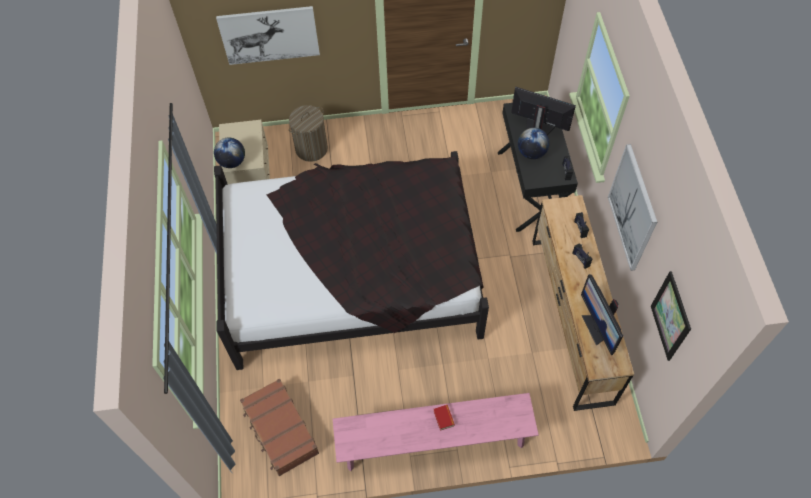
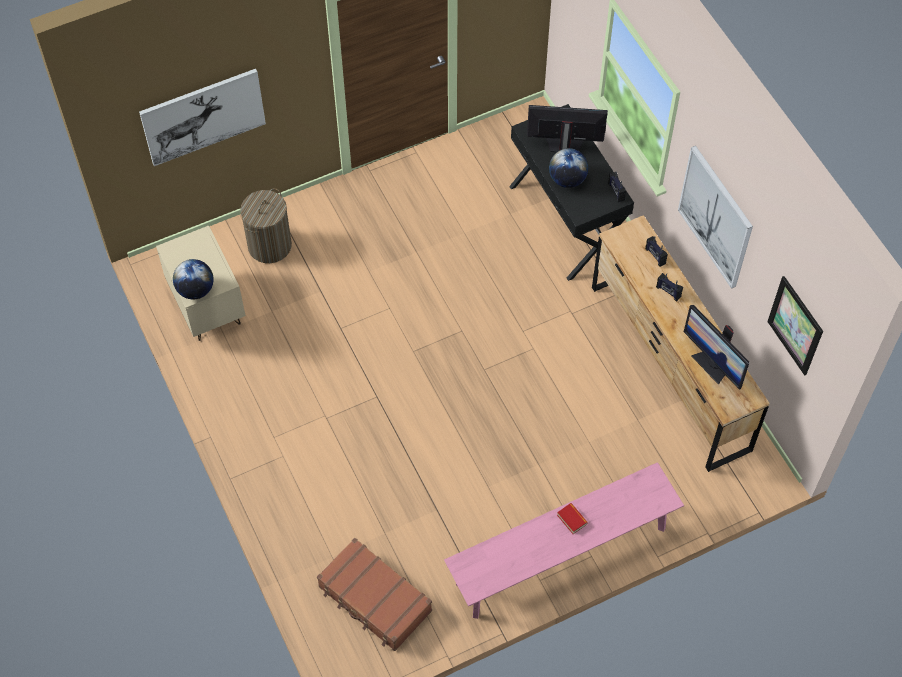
camera: 20 degrees left, 0 degrees up
(353, 273) = (388, 388): black bed -> none

